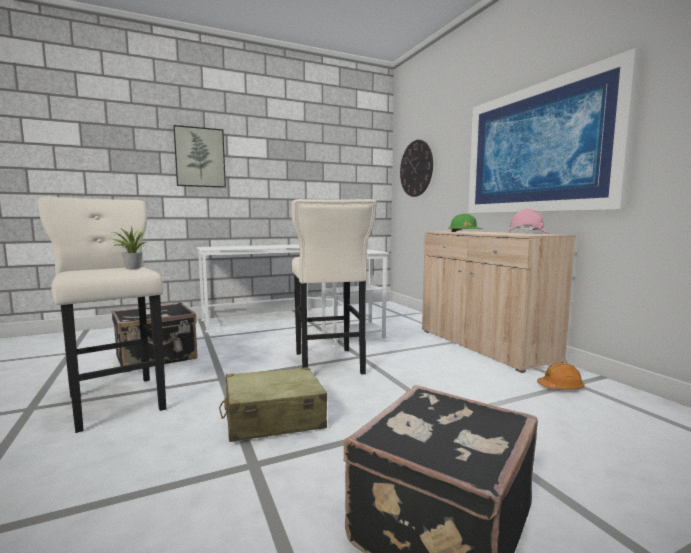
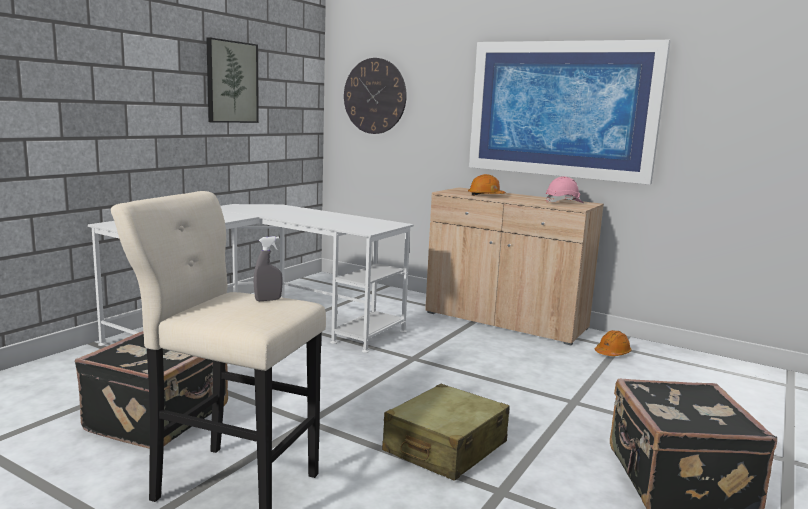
camera: 35 degrees left, 5 degrees up
(131, 268) = (268, 300): potted plant -> grey spray bottle
(200, 157) = (84, 69): picture -> picture (231, 82)
(328, 365) = (398, 376): beige stool -> none
(464, 232) = (485, 195): green hard hat -> orange hard hat

